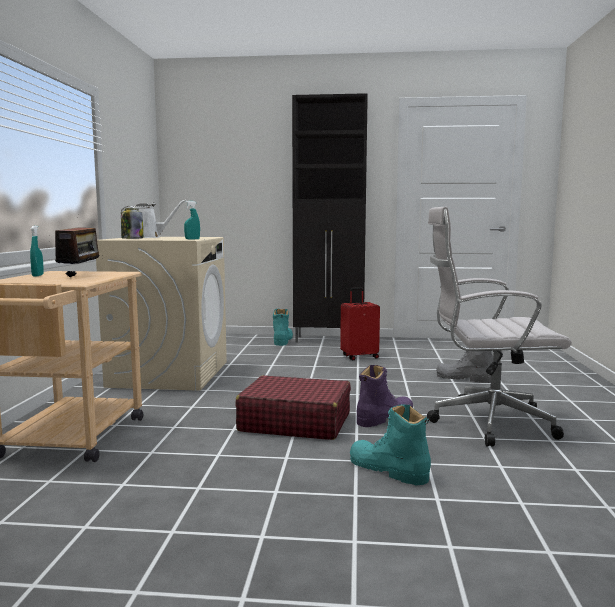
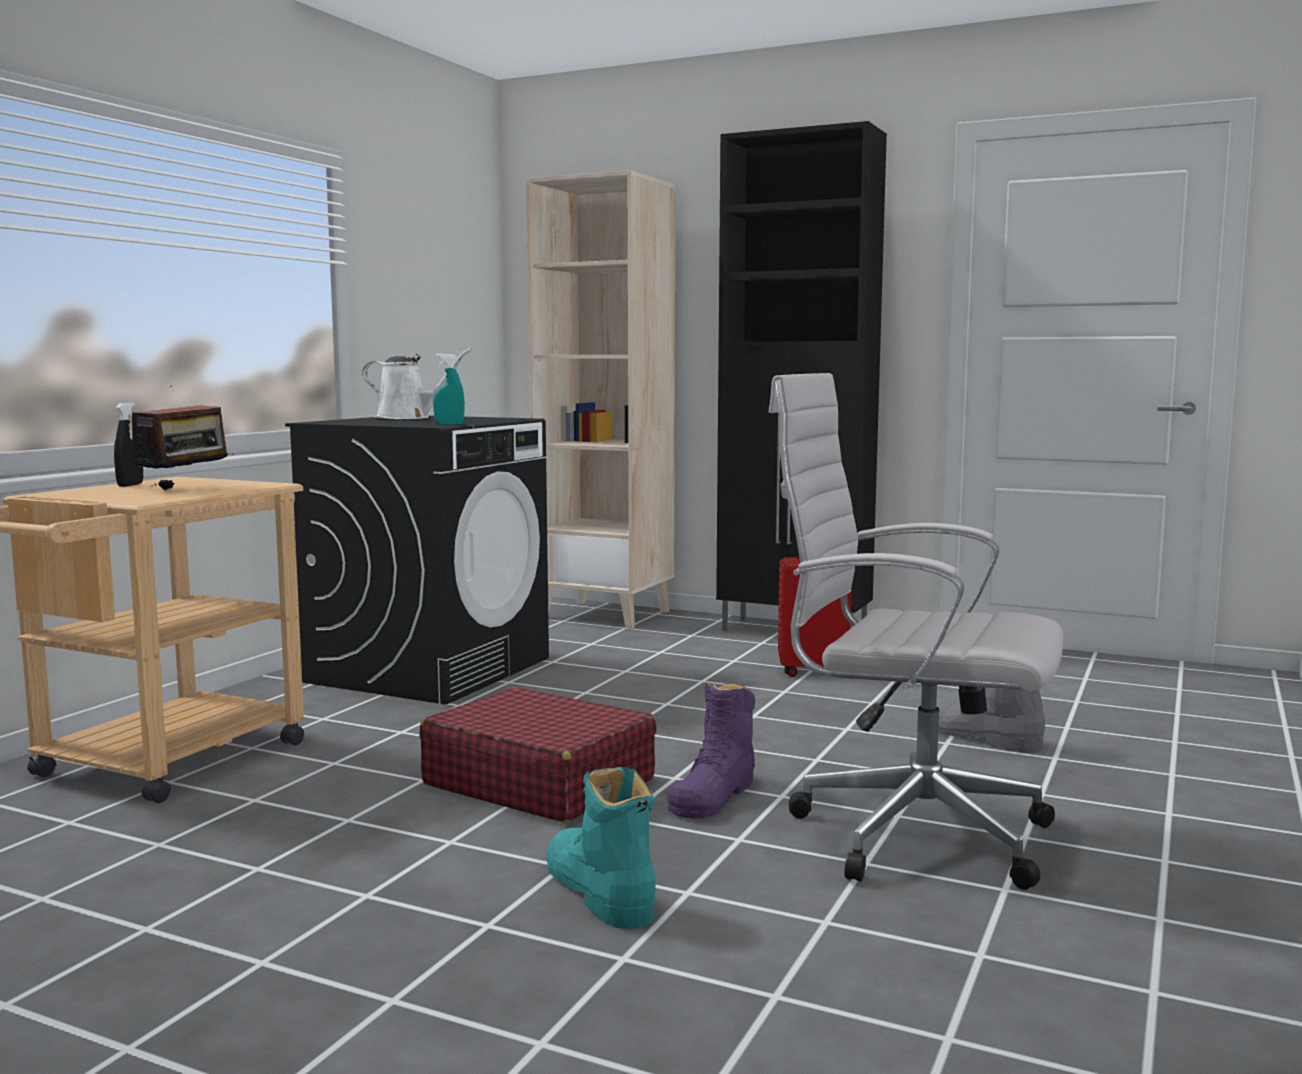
camera: 20 degrees right, 0 degrees up
(37, 275) = (130, 485): turquoise spray bottle -> black spray bottle
(132, 239) = (359, 421): jar -> none
(169, 374) = (430, 669): beige washing machine -> black washing machine
(229, 339) = (606, 614): none -> beige bookcase
(283, 340) = (701, 625): turquoise boot -> none
(384, 418) = (713, 796): purple boot -> purple boot turned 135 degrees clockwise

